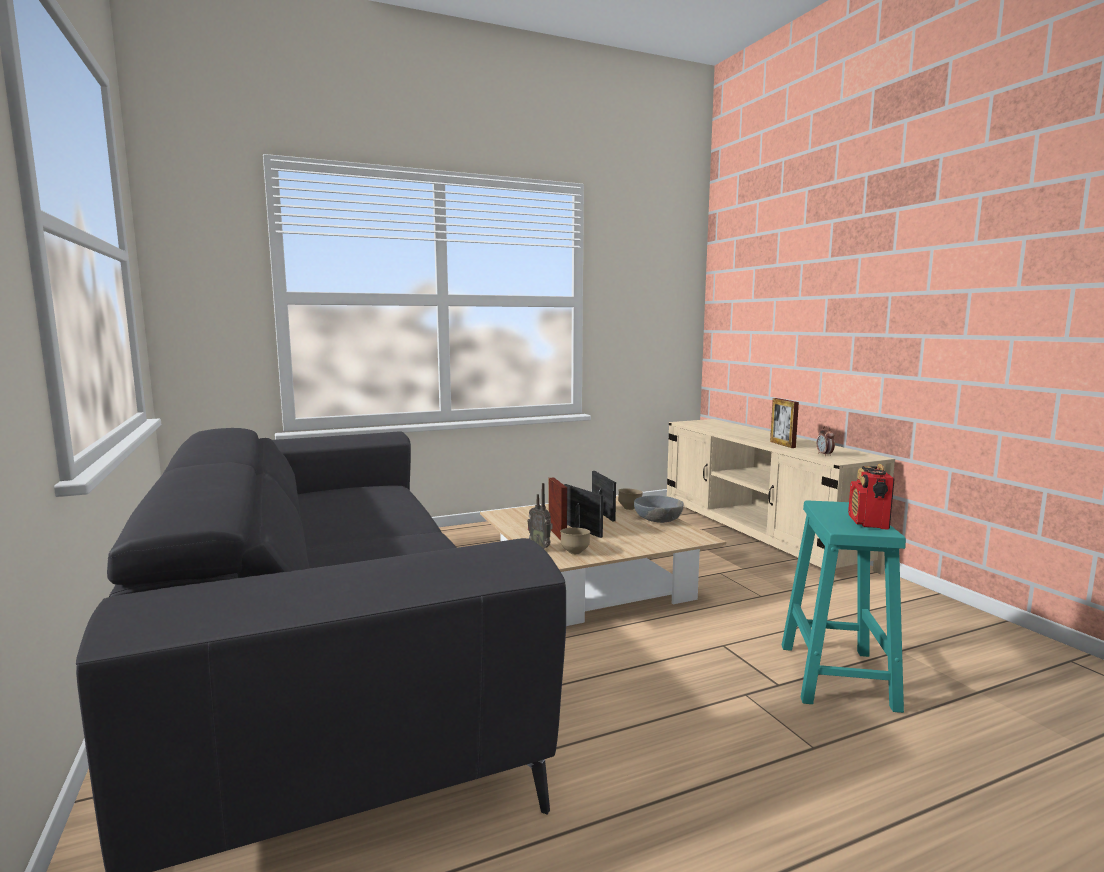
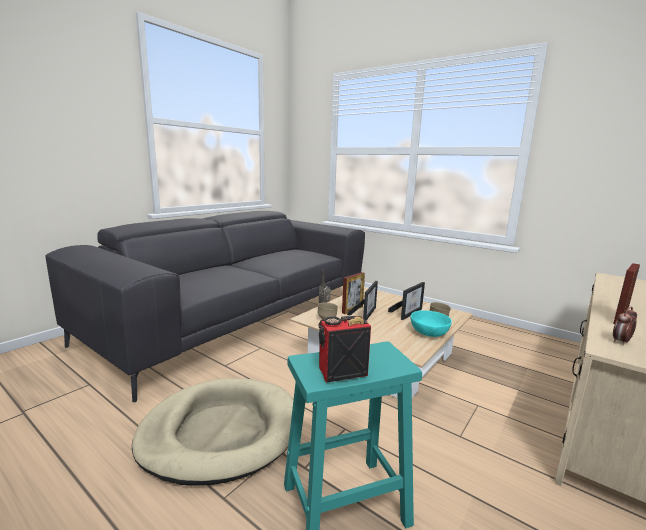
camera: 60 degrees right, 5 degrees up
(658, 520) = (429, 332): grey bowl -> turquoise bowl
(687, 730) = (220, 432): none -> beige dog bed

